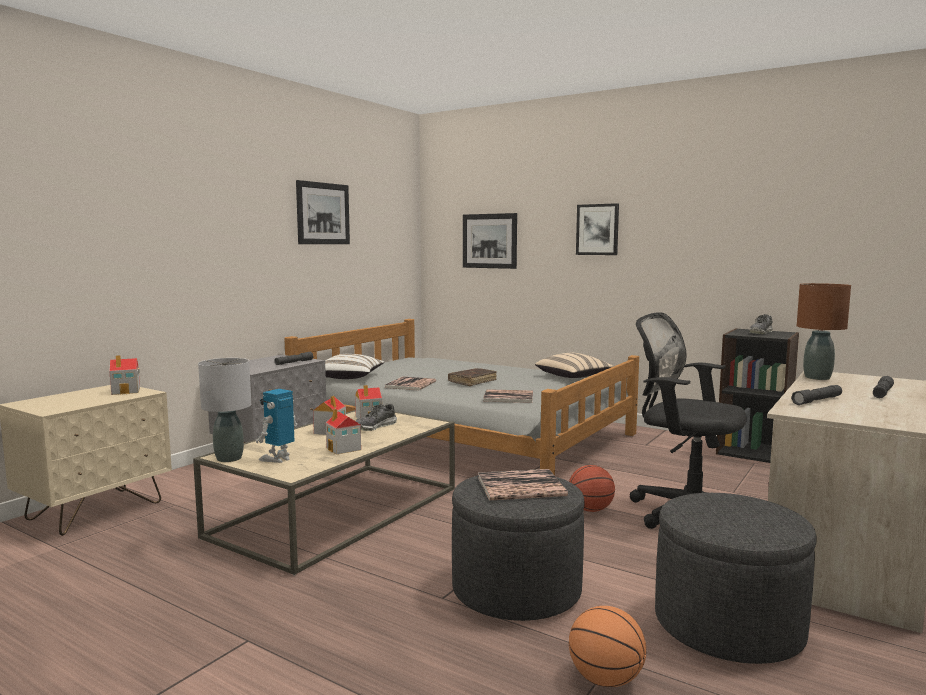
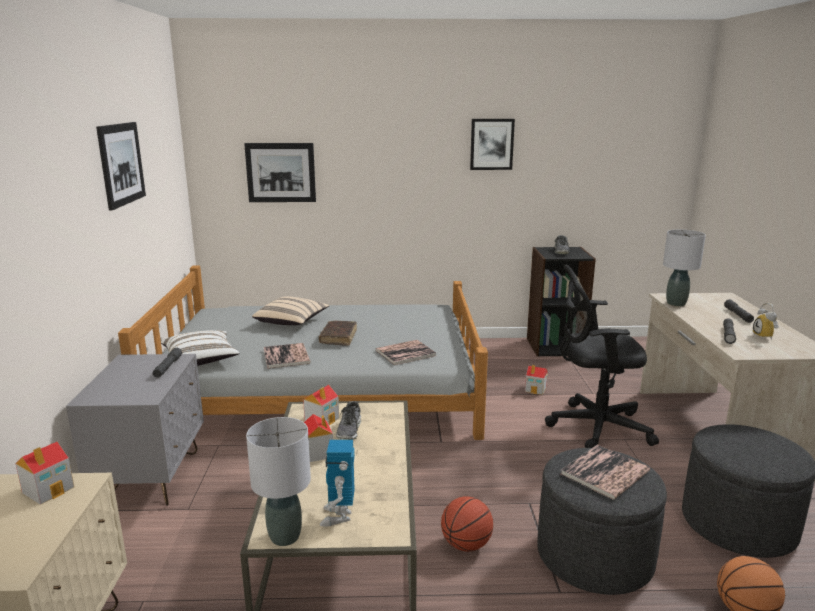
camera: 35 degrees left, 10 degrees up
(344, 449) = (375, 475): toy house -> toy house (536, 389)
(573, 377) = (412, 310): beige pillow -> beige pillow (292, 322)
(590, 510) = (533, 447): basketball -> basketball (466, 545)
(597, 229) = (404, 161): picture -> picture (491, 144)
(816, 378) = (675, 303): brown table lamp -> grey table lamp
(870, 408) = (766, 337): none -> alarm clock

